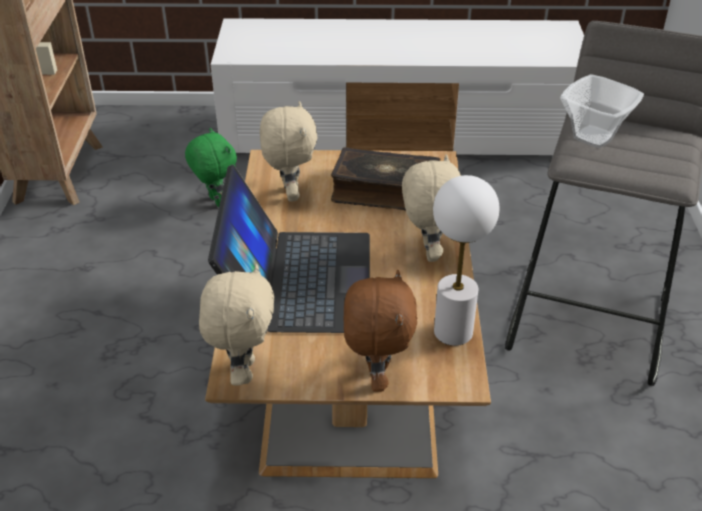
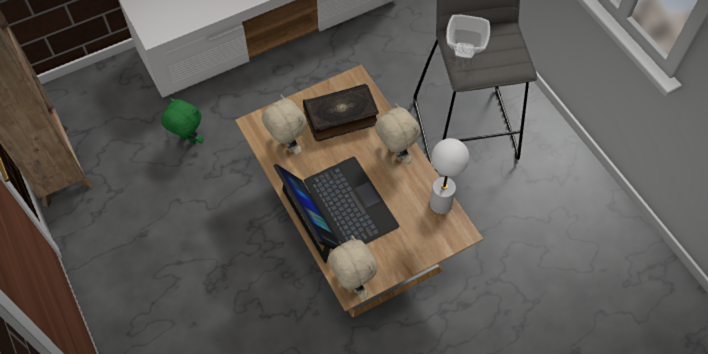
camera: 30 degrees left, 20 degrees up
(376, 377) = (420, 252): brown plush toy -> none

